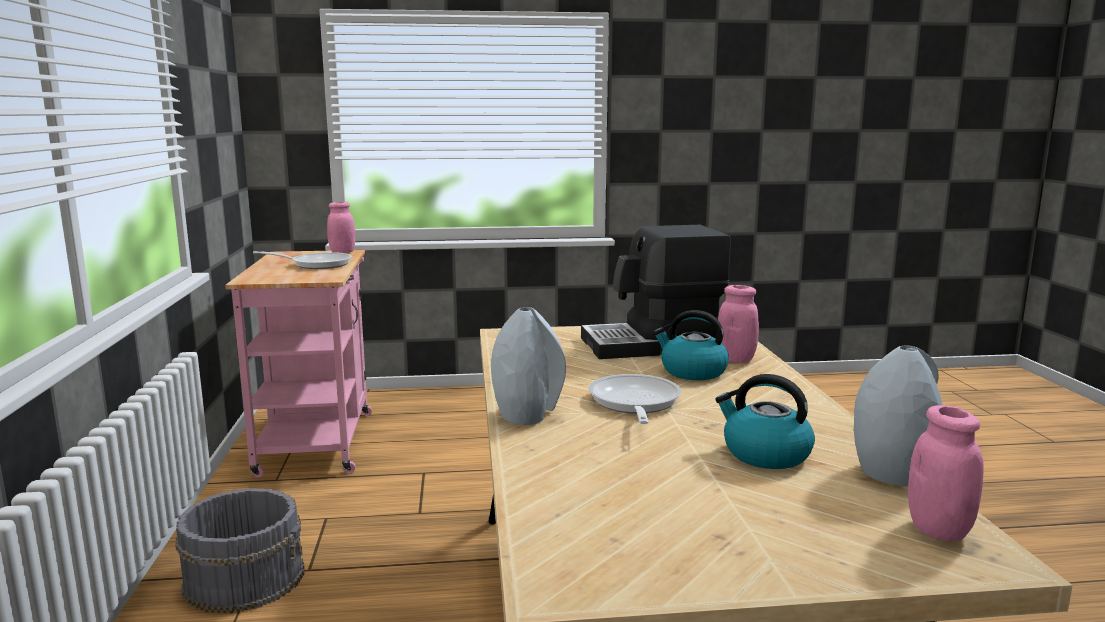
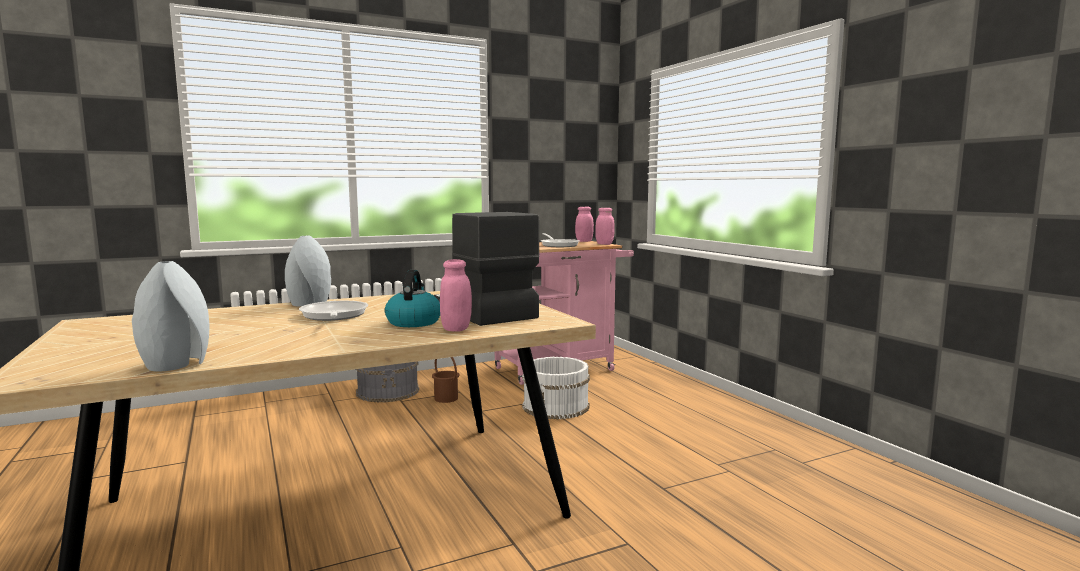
camera: 70 degrees right, 5 degrees down
(342, 531) = (446, 398): none -> brown bucket
(454, 466) = (556, 407): none -> white bucket
(633, 403) = (333, 316): frying pan -> frying pan turned 90 degrees counterclockwise
(764, 454) = (229, 340): kettle -> none
(938, 530) = (73, 372): pink jar -> pink jar (584, 241)

